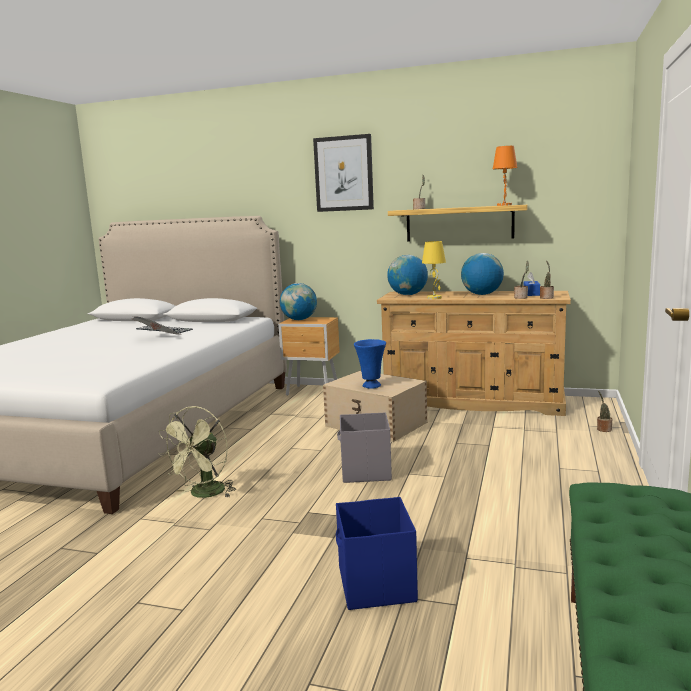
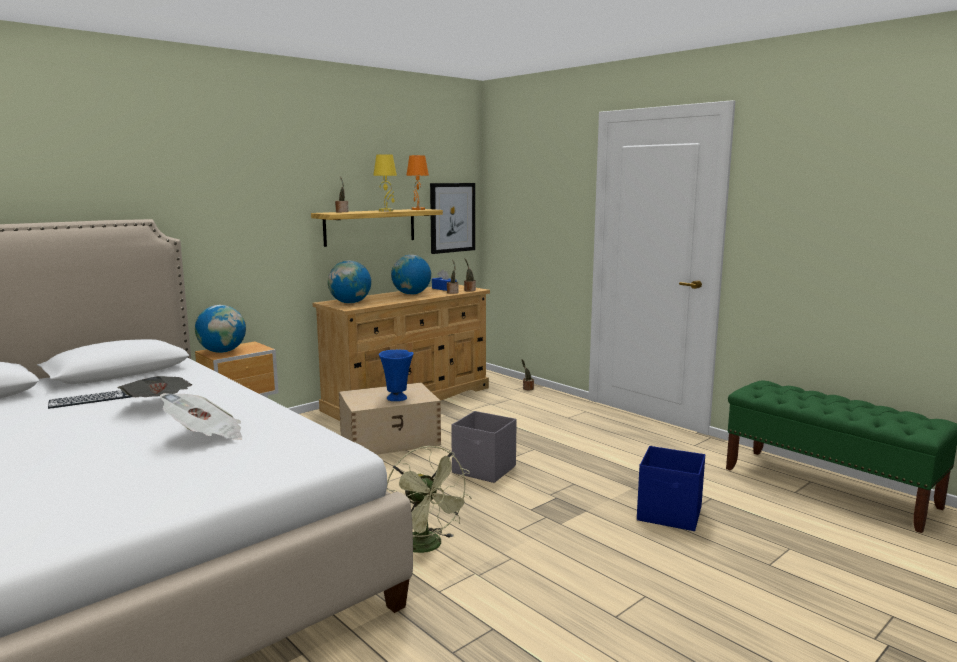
camera: 60 degrees left, 0 degrees up
(109, 356) = (206, 436): none -> newspaper
(344, 173) = (253, 169): picture -> picture (452, 217)
(434, 298) = (389, 302): yellow table lamp -> yellow table lamp (386, 211)

